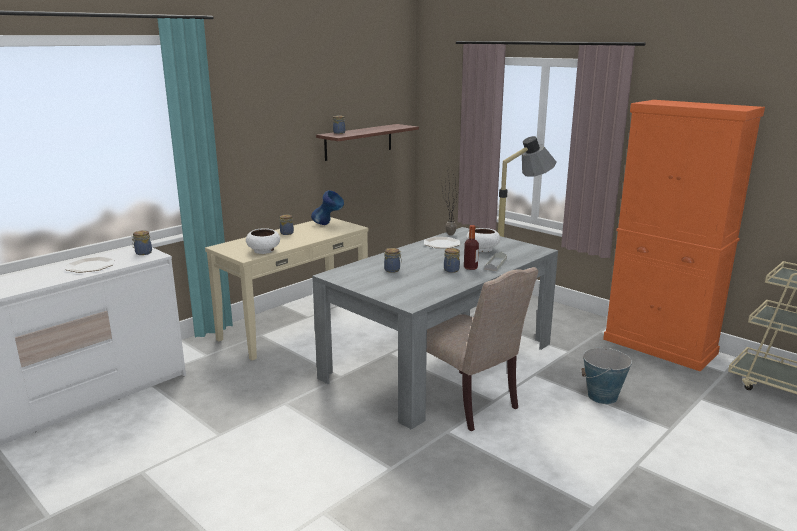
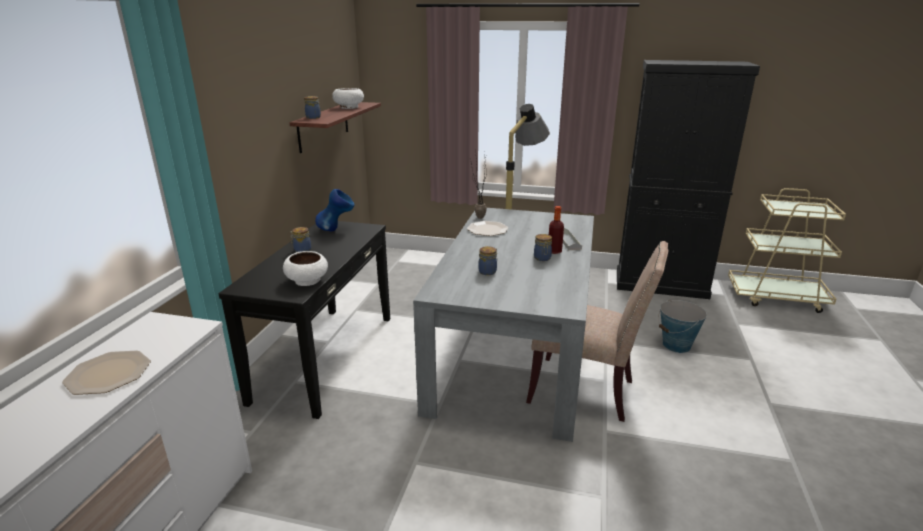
camera: 30 degrees left, 5 degrees up
(143, 253) = (170, 328): jar -> none
(295, 325) = (325, 357): beige console table -> black console table
(482, 249) = (533, 228): white bowl -> white bowl (349, 107)
(659, 346) = (661, 284): orange cabinet -> black cabinet

